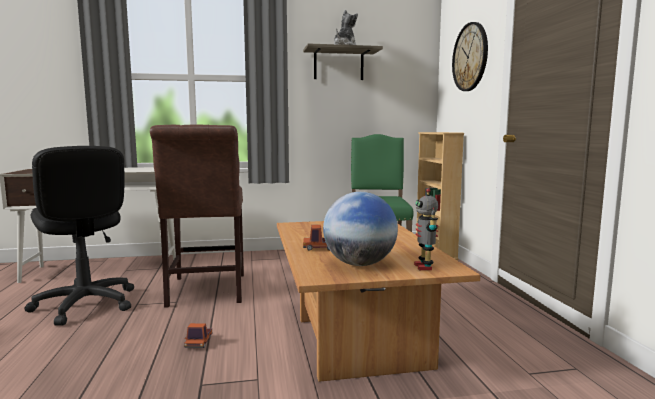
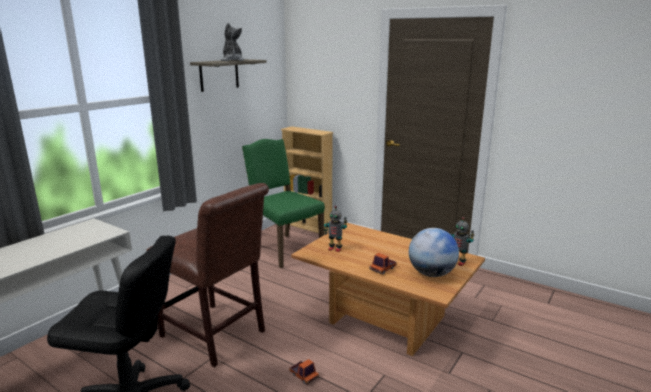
camera: 45 degrees left, 10 degrees up
(321, 228) = (335, 249): none -> toy robot
(470, 57) = (335, 71): wall clock -> none

